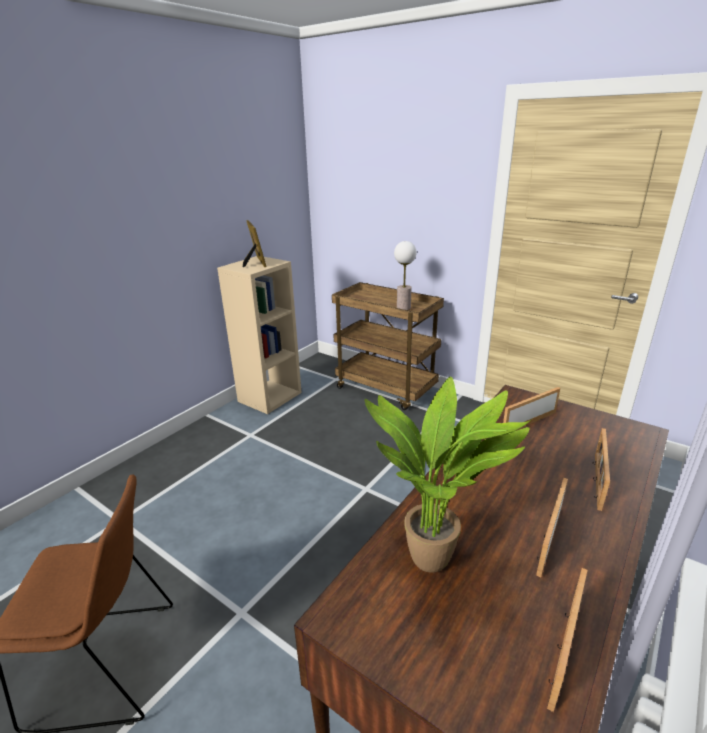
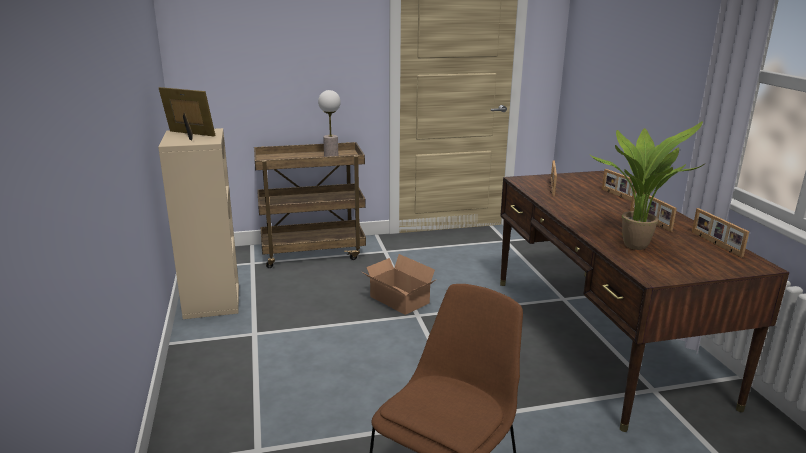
camera: 50 degrees left, 5 degrees down
(374, 466) = (398, 301): none -> cardboard box

